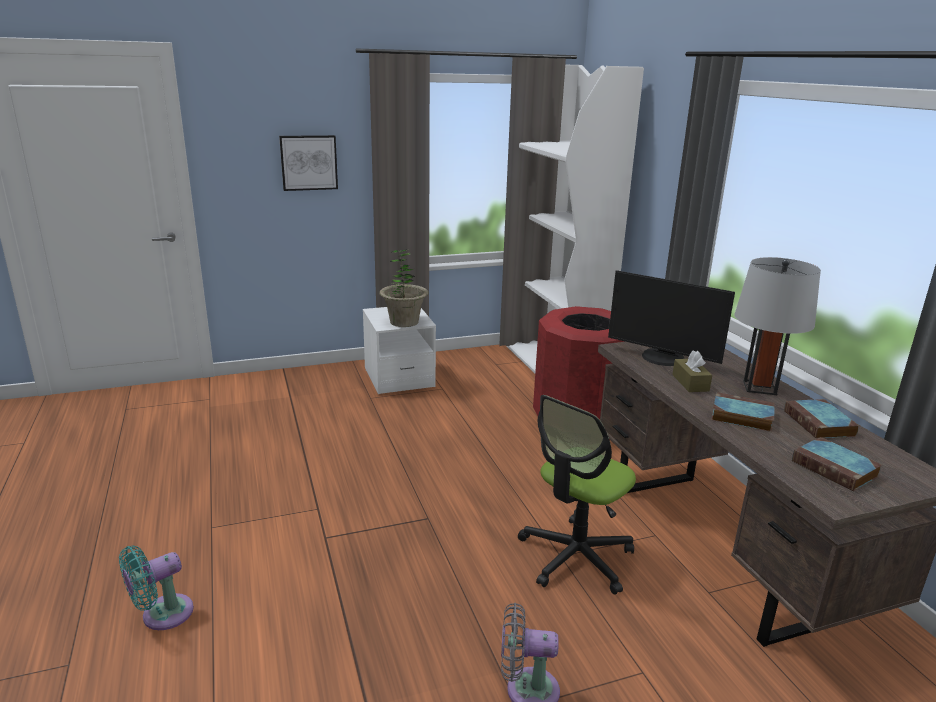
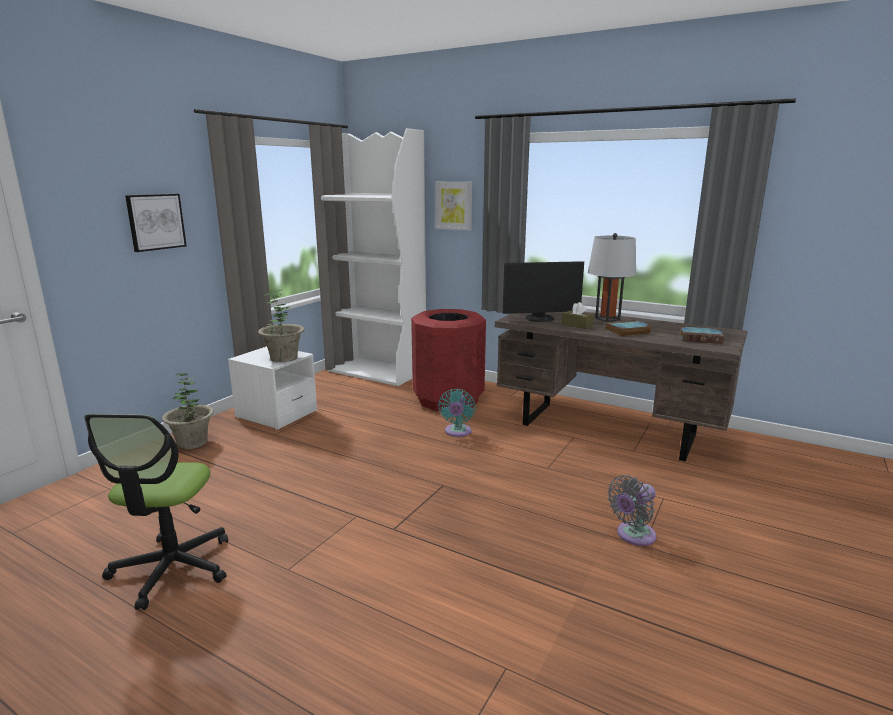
camera: 40 degrees left, 5 degrees down
(162, 615) = (353, 642): turquoise fan -> turquoise fan (457, 432)
(305, 381) = (192, 443): none -> potted plant
(575, 557) = (555, 465): office chair -> office chair (172, 568)
(661, 173) = (454, 205): none -> picture
(820, 424) = (659, 325): book -> none

